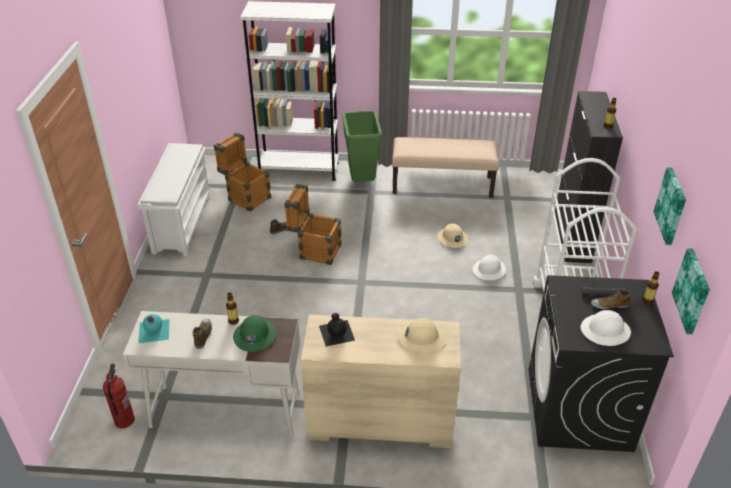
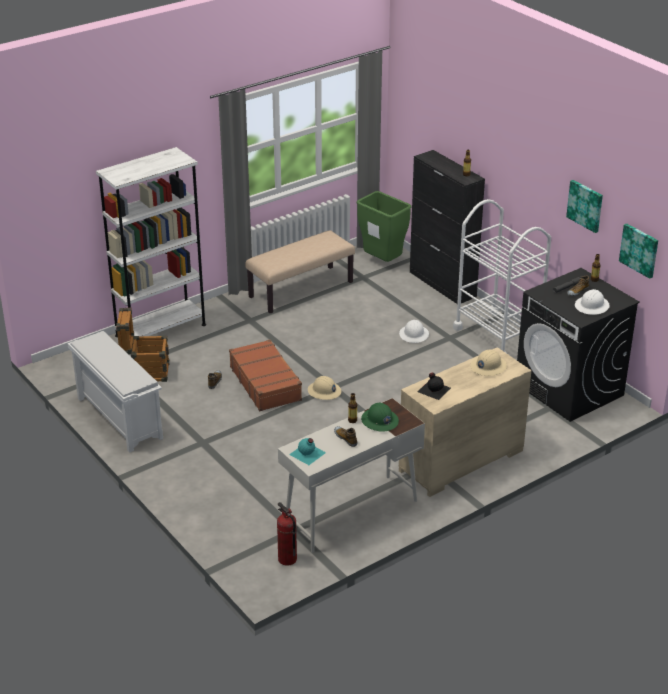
camera: 40 degrees left, 5 degrees down
(315, 250) = (266, 383): crate -> brown suitcase
(362, 181) = (230, 315): green trash can -> green trash can (383, 262)
(452, 238) = (360, 325): beige hard hat -> beige hard hat (324, 391)

